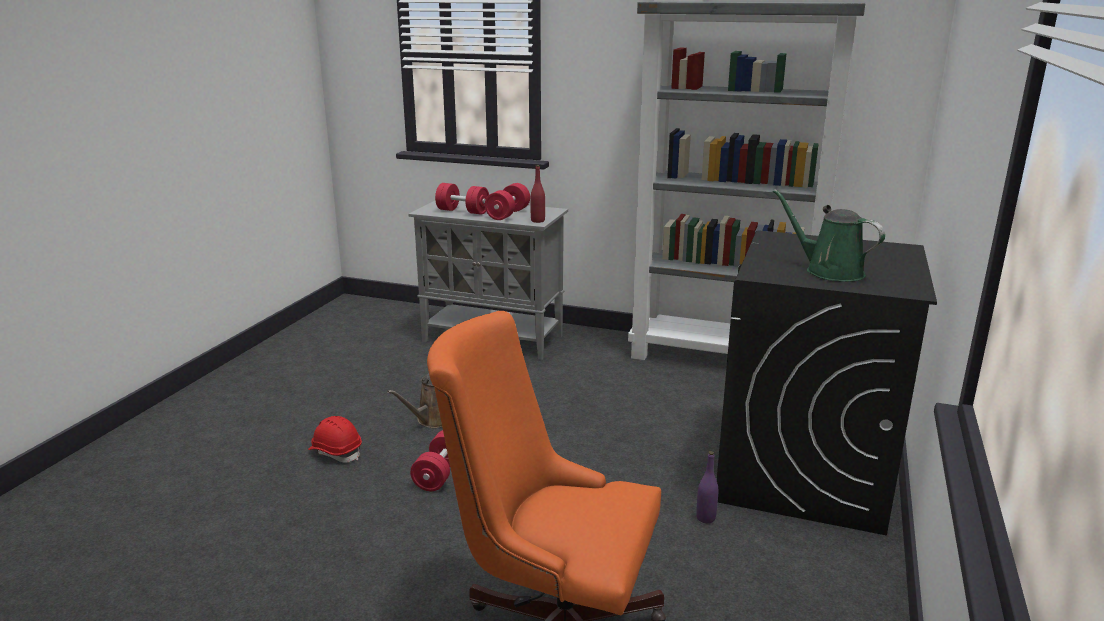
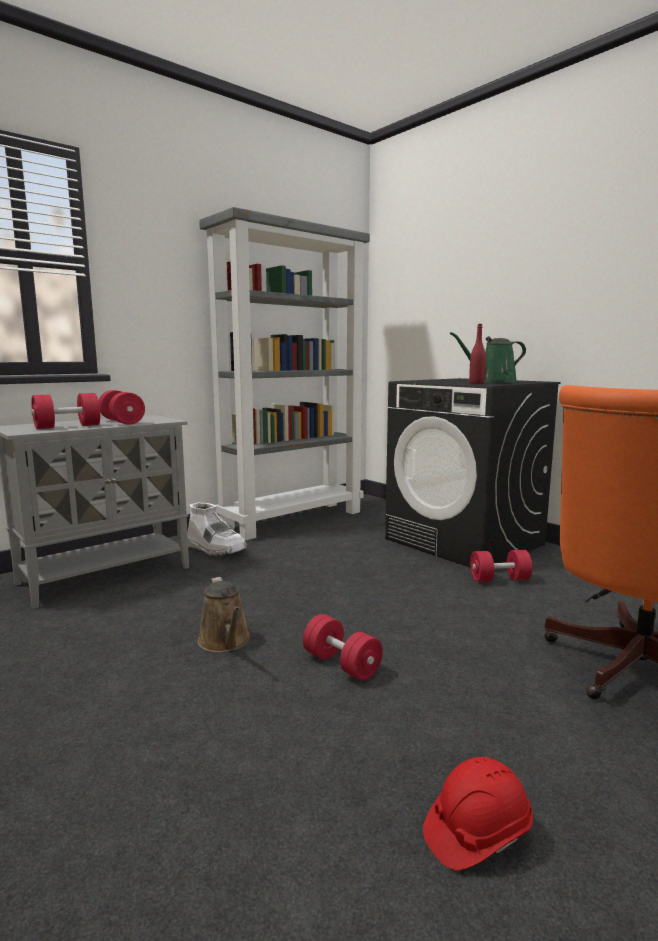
camera: 60 degrees left, 10 degrees down
(336, 452) = (212, 724): red hard hat -> red hard hat (476, 833)
(538, 221) = (167, 420): red bottle -> red bottle (476, 384)
(592, 354) = (215, 549): none -> white boot
(705, 518) = (499, 579): purple bottle -> red dumbbell

